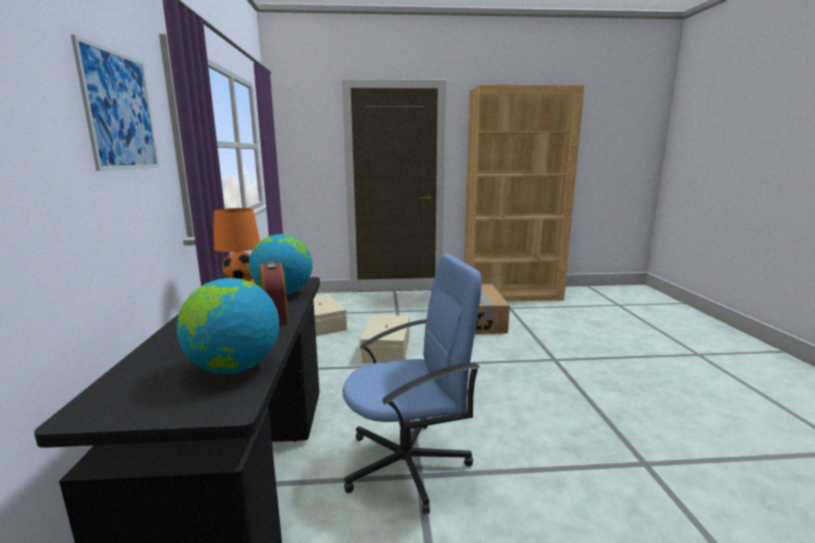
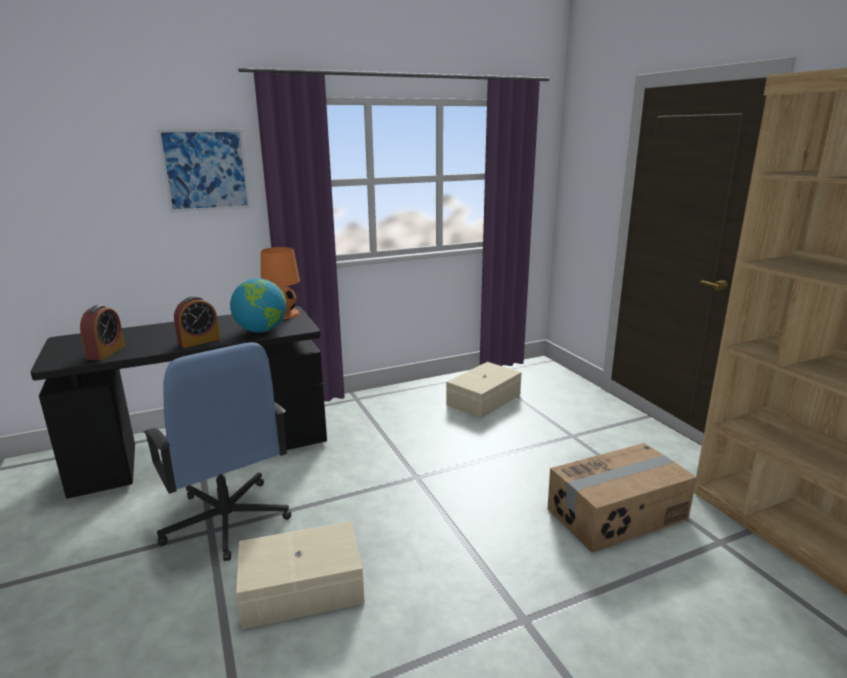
camera: 70 degrees right, 5 degrees up
(234, 368) = (106, 352): globe -> alarm clock
(388, 348) = (451, 456): beige storage box -> beige storage box (303, 590)

